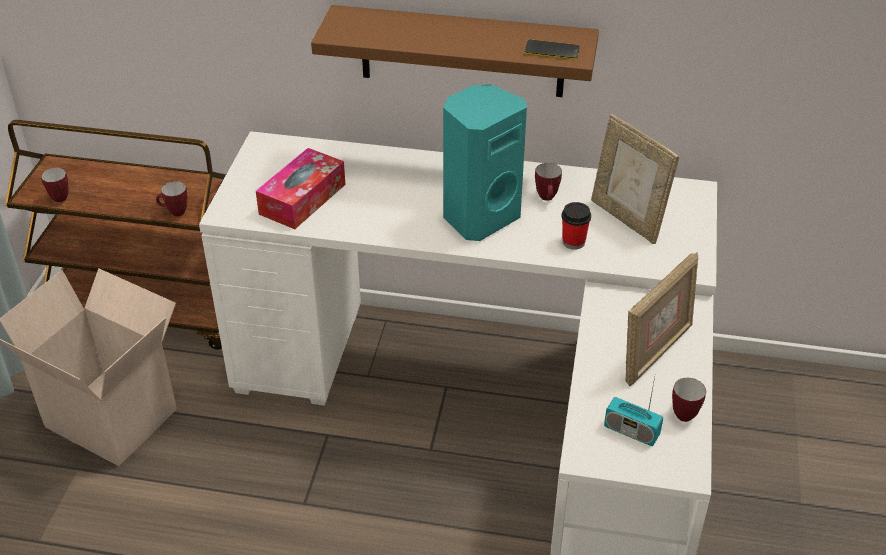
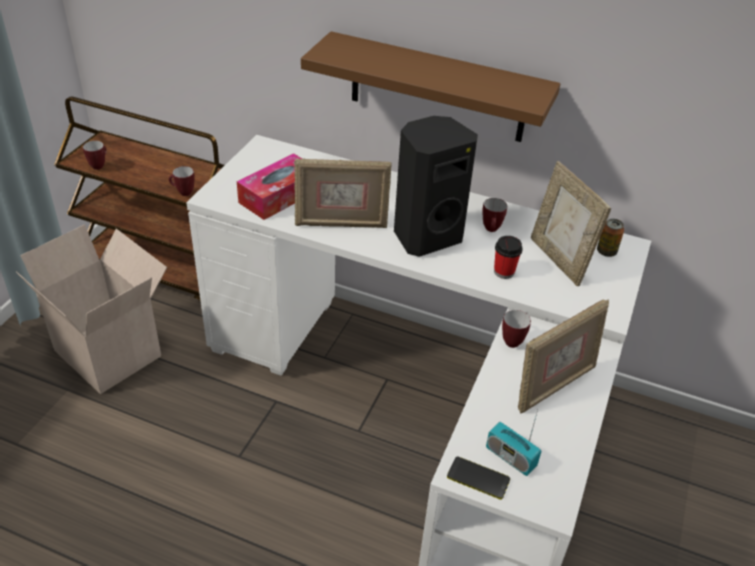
camera: 10 degrees right, 0 degrees up
(382, 219) = (341, 224): none -> picture frame
(479, 217) = (426, 236): turquoise speaker -> black speaker
(552, 50) = (511, 94): phone -> phone (478, 478)
(674, 202) = (606, 252): none -> can
(682, 412) = (565, 448): mug -> mug (511, 340)

